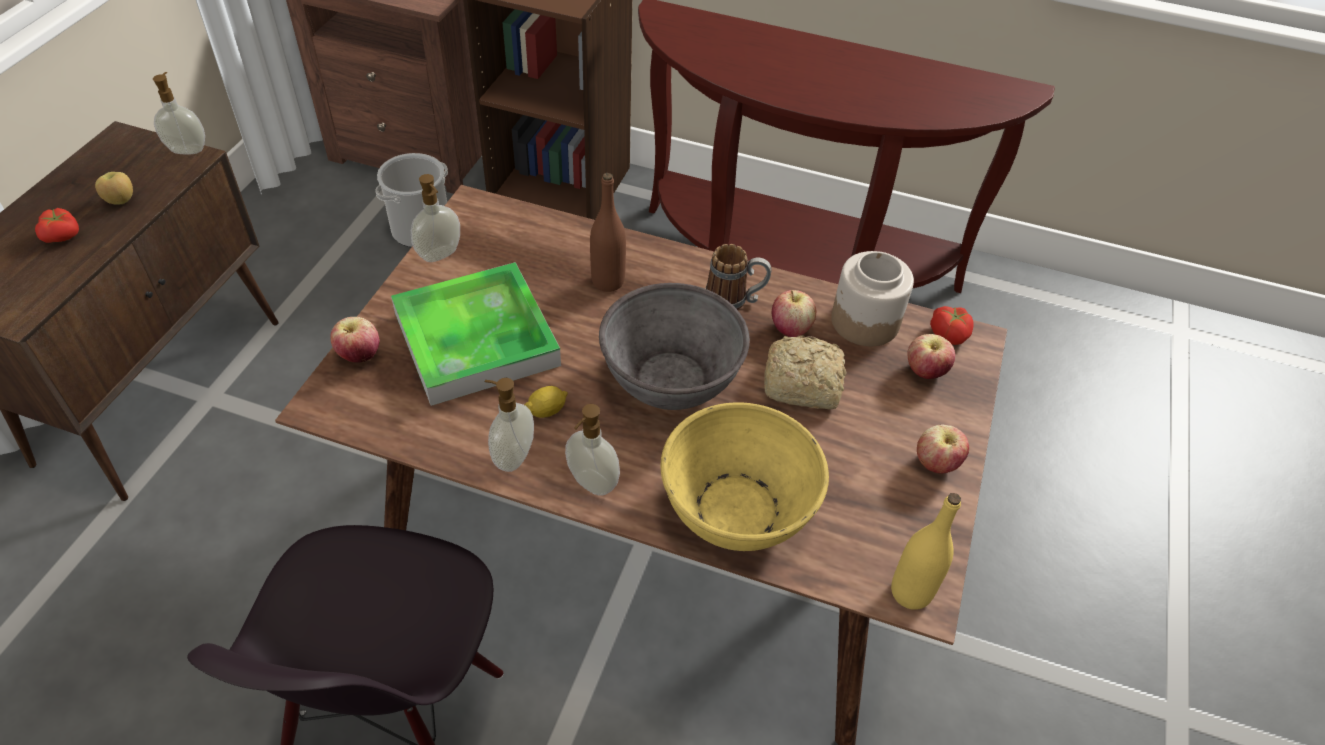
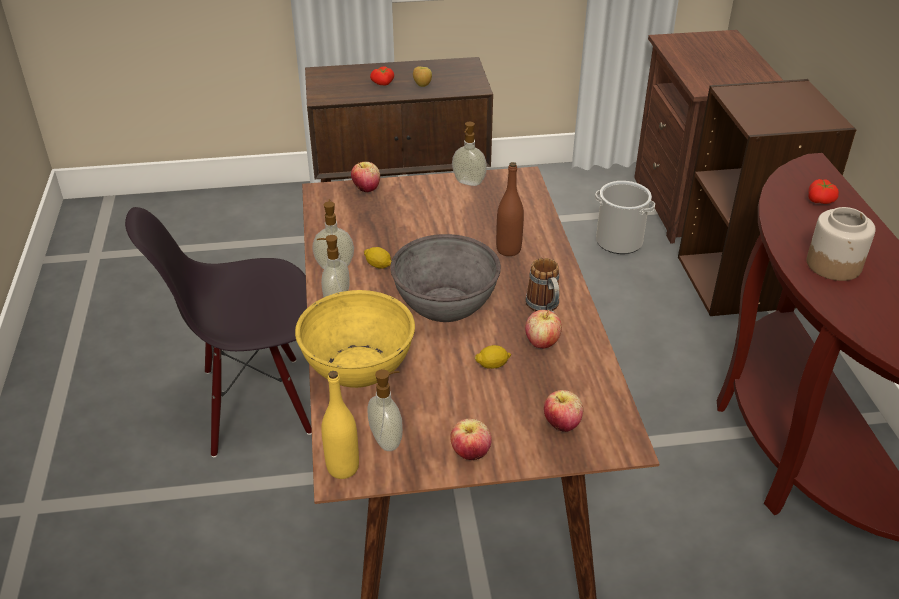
camera: 65 degrees right, 10 degrees down
(188, 149) = (481, 84): soap dispenser -> soap dispenser (387, 440)
(476, 339) = (412, 220): tray -> none
(805, 384) = (492, 365): bread -> lemon
(865, 321) = (586, 377): jar -> jar (834, 264)
(949, 334) = (618, 428): tomato -> tomato (821, 201)

